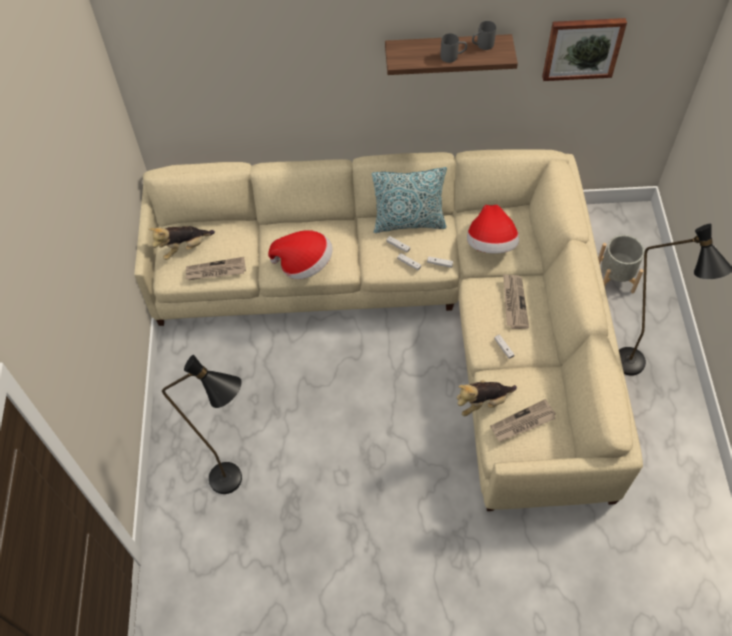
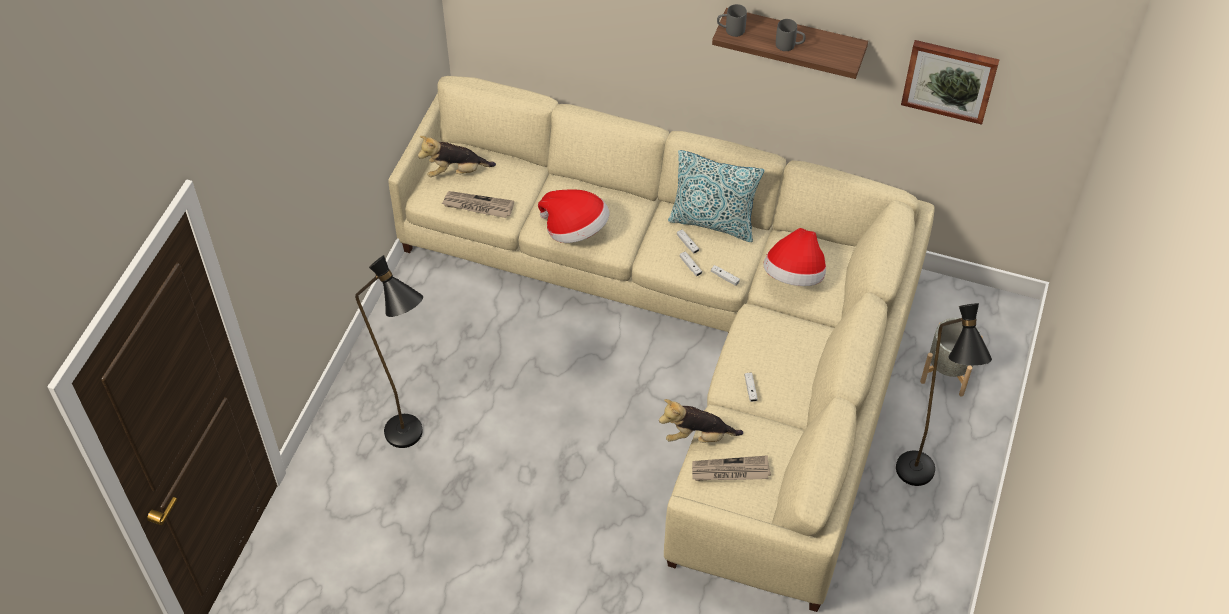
camera: 20 degrees right, 5 degrees down
(481, 45) = (827, 43): grey mug -> grey mug (730, 30)
(514, 302) = (787, 345): newspaper -> none

